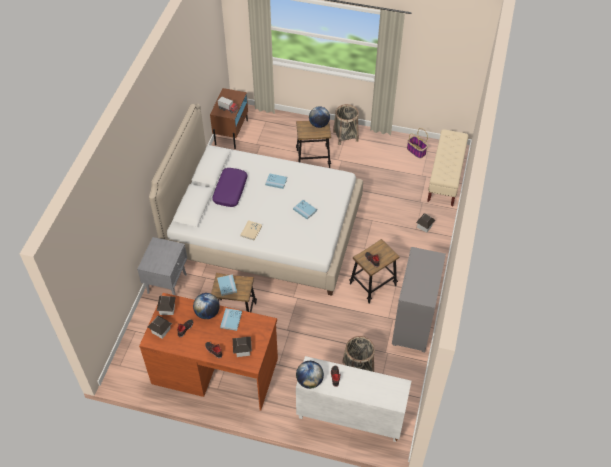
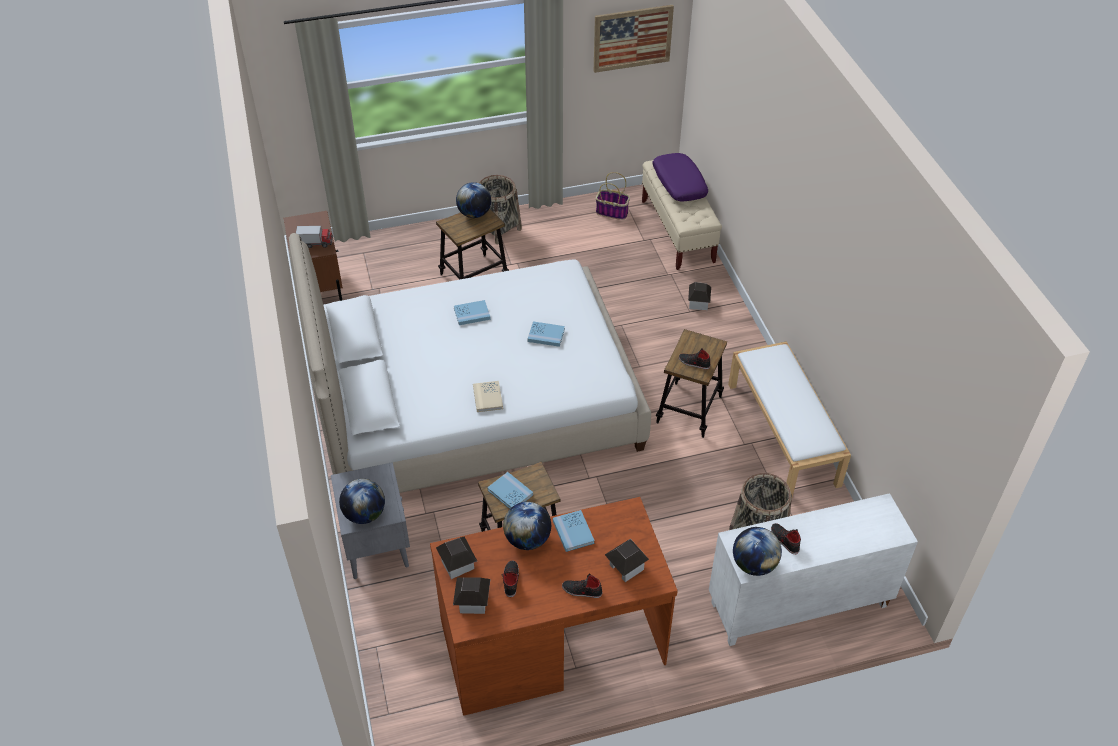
camera: 30 degrees left, 5 degrees down
(154, 264) = (364, 514): none -> globe
(230, 190) = (409, 354): purple pillow -> purple pillow (678, 183)
(414, 322) = (783, 434): grey cabinet -> white bench
(449, 54) = (632, 38): none -> picture

